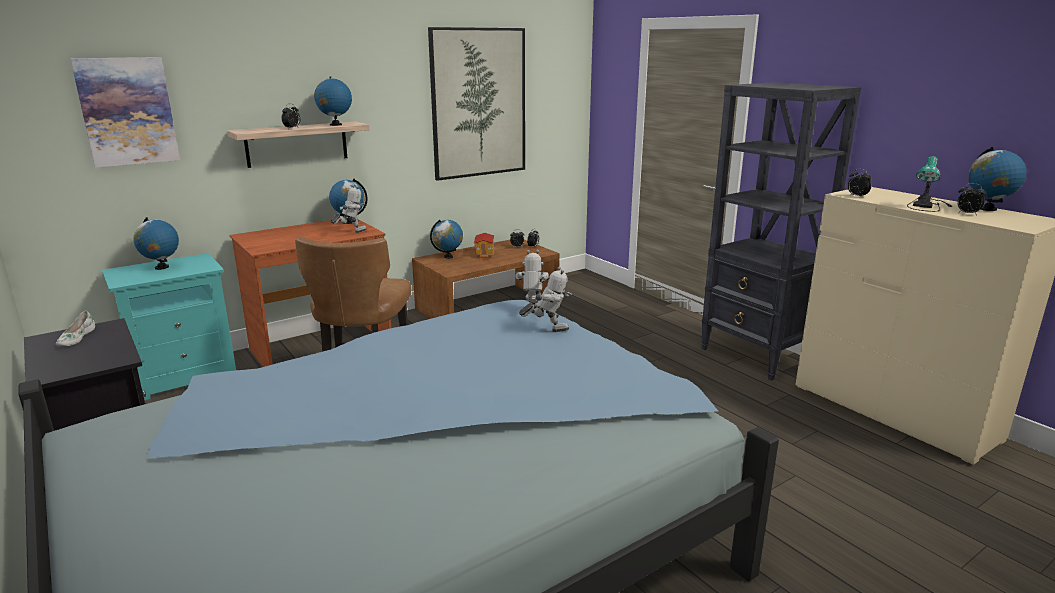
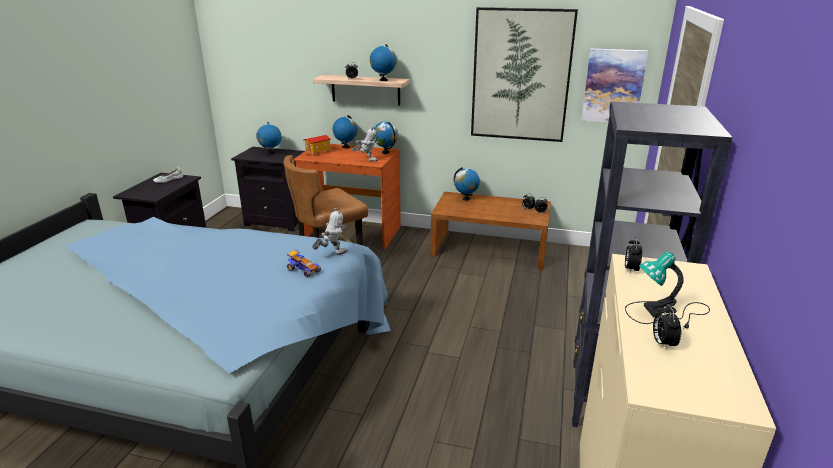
camera: 50 degrees right, 5 degrees up
(127, 111) = (270, 57): picture -> picture (613, 86)
(185, 376) = (277, 221): turquoise nightstand -> black nightstand
(485, 254) = (492, 206): toy house -> toy house (318, 152)
(547, 330) = (303, 270): toy robot -> toy car
(987, 209) = (723, 354): globe -> globe (346, 147)

